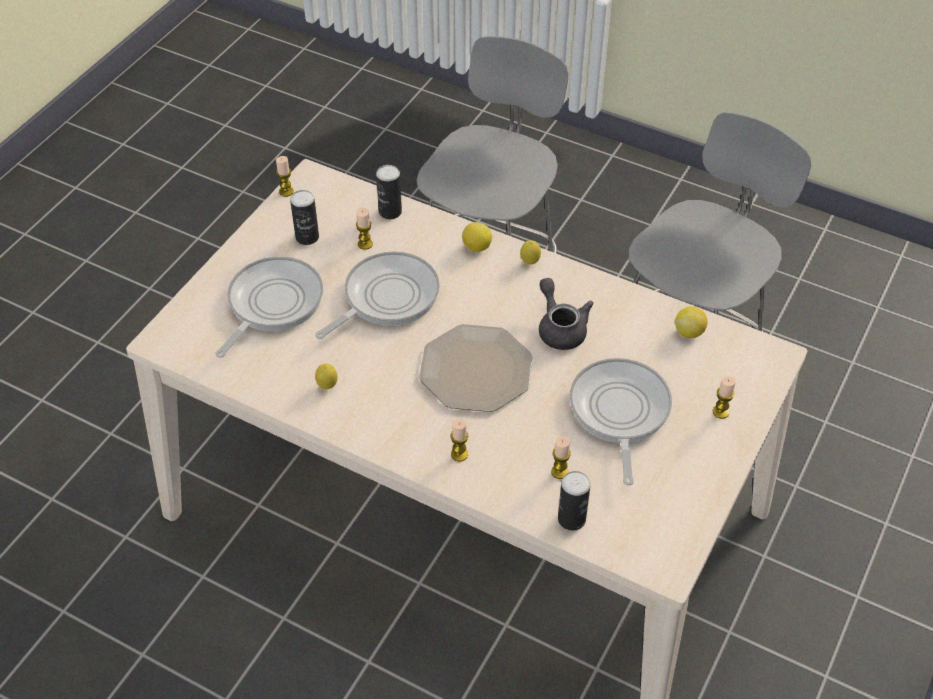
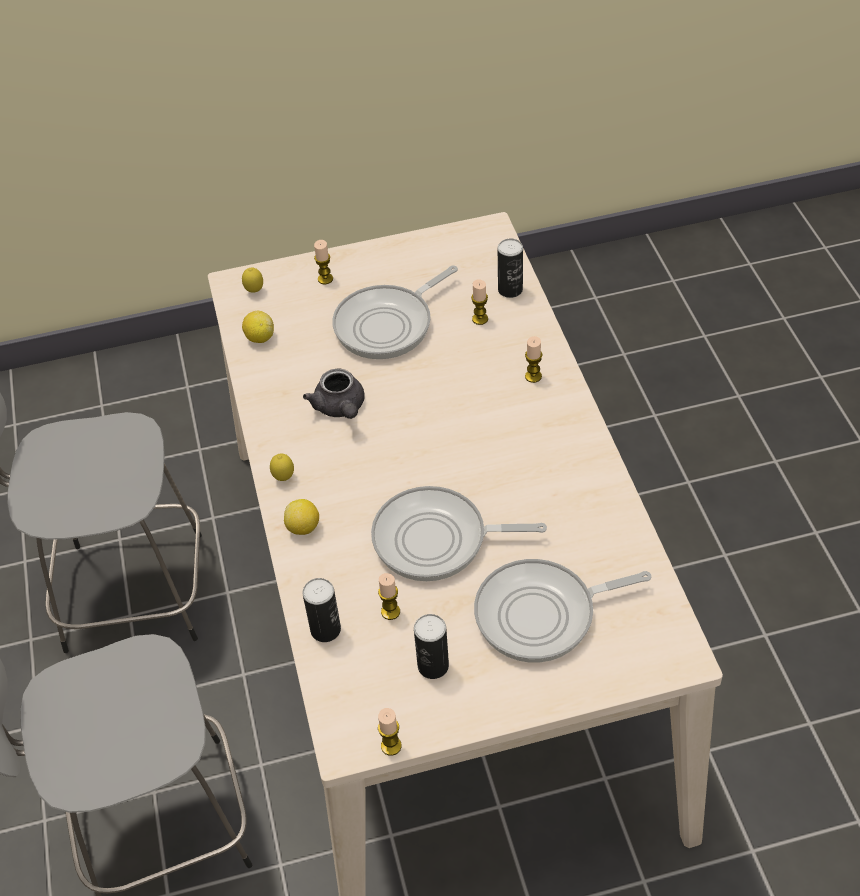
camera: 130 degrees left, 0 degrees up
(327, 386) = (574, 498): lemon -> lemon (254, 291)
(476, 369) = (443, 425): plate -> none
(560, 328) = (340, 408): grey teapot -> grey teapot turned 45 degrees counterclockwise

